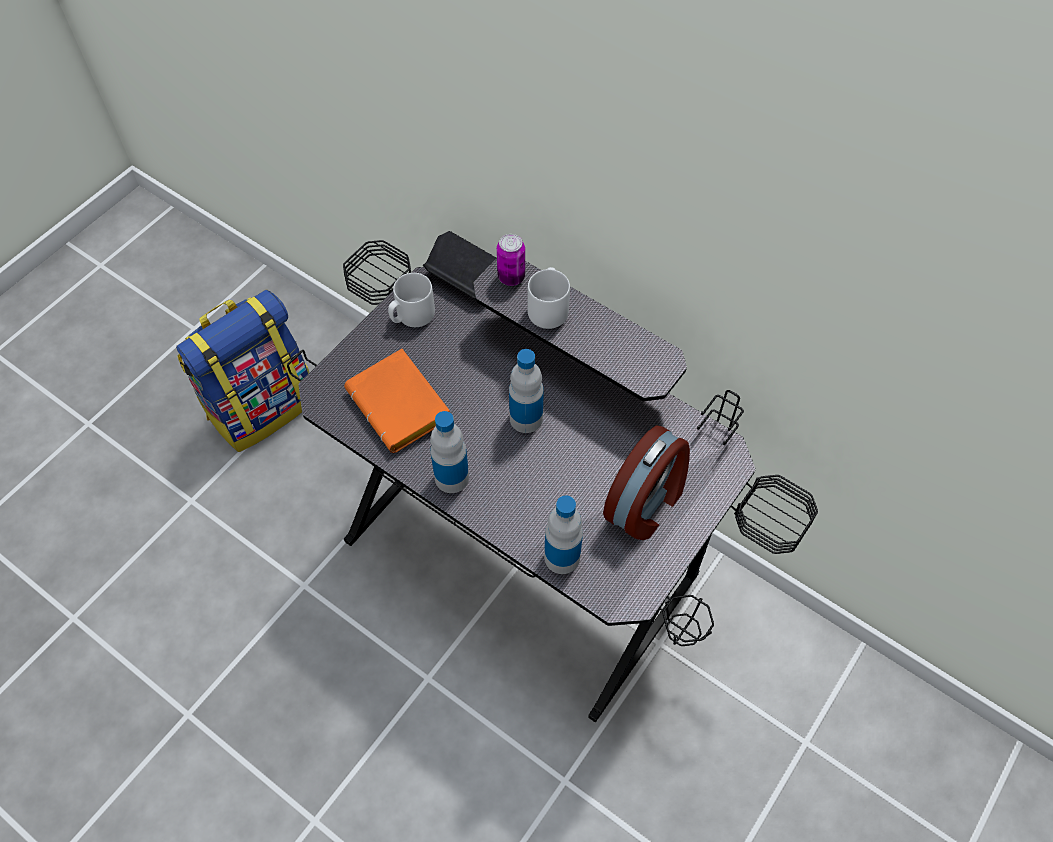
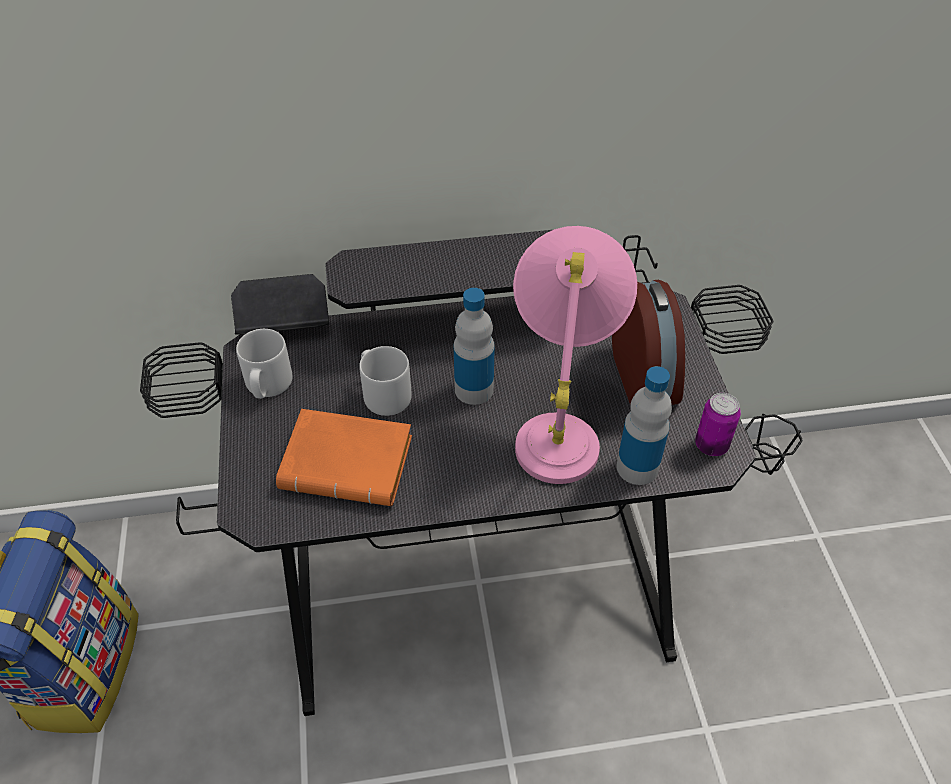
camera: 45 degrees left, 10 degrees down
(452, 478) = (469, 483): bottle -> none
(511, 277) = (358, 268): can -> can (711, 445)
(548, 308) = (421, 269): grey mug -> grey mug (384, 394)
(550, 488) = (560, 425): none -> pink table lamp

